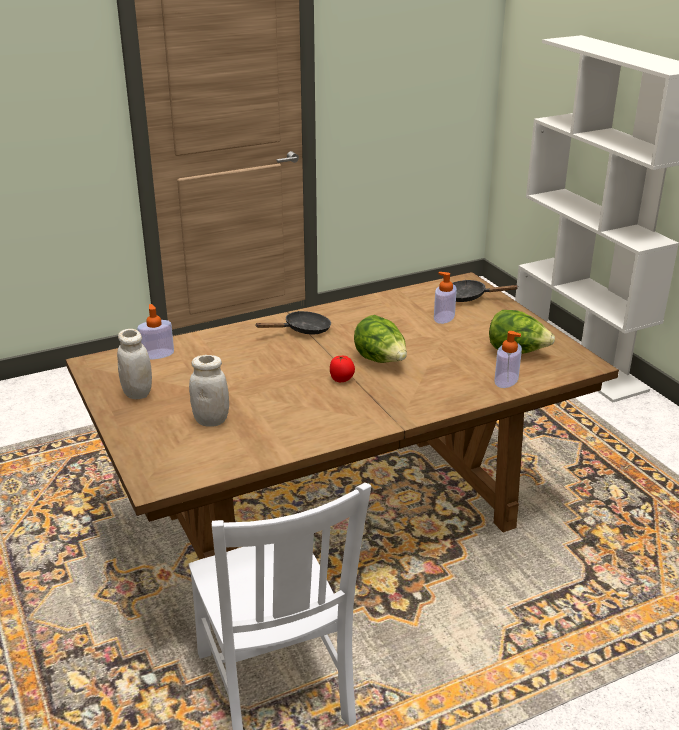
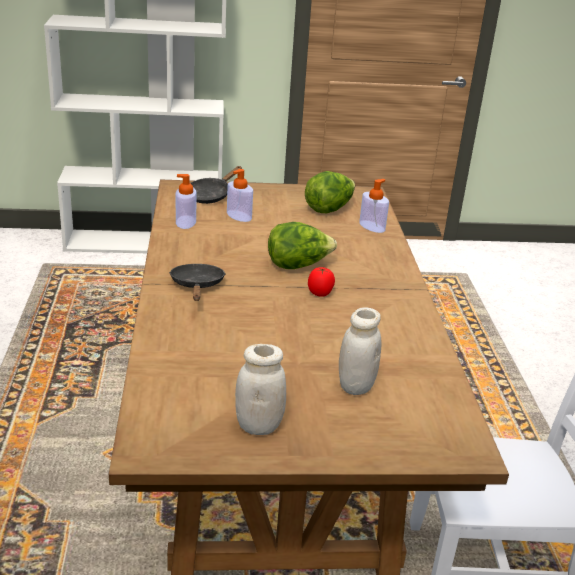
camera: 70 degrees left, 0 degrees up
(157, 354) = (167, 391): soap dispenser -> soap dispenser (186, 222)

